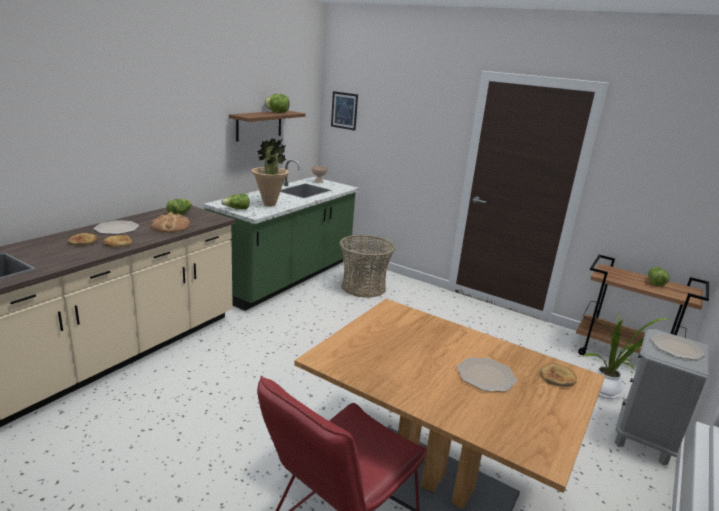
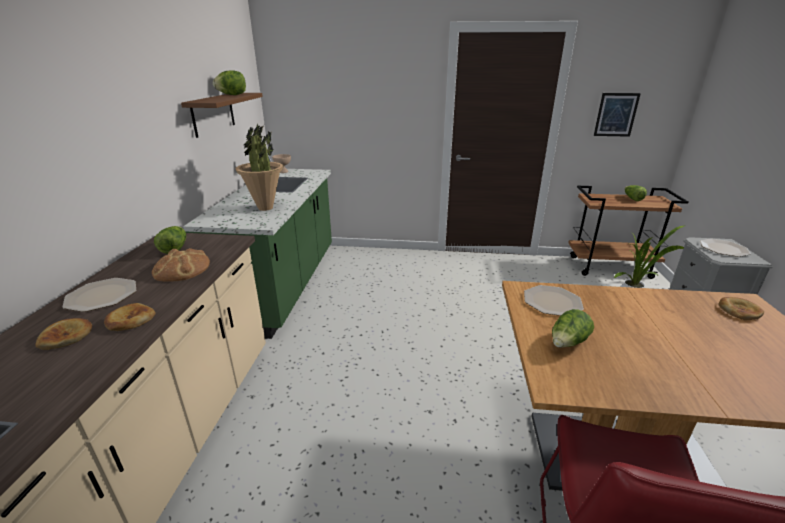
camera: 25 degrees left, 5 degrees up
(237, 209) = (234, 222): lettuce -> lettuce (568, 342)
(344, 110) = (292, 87): picture -> picture (616, 115)
(363, 287) = (367, 271): basket -> none
(485, 376) = (699, 334): plate -> plate (552, 302)

